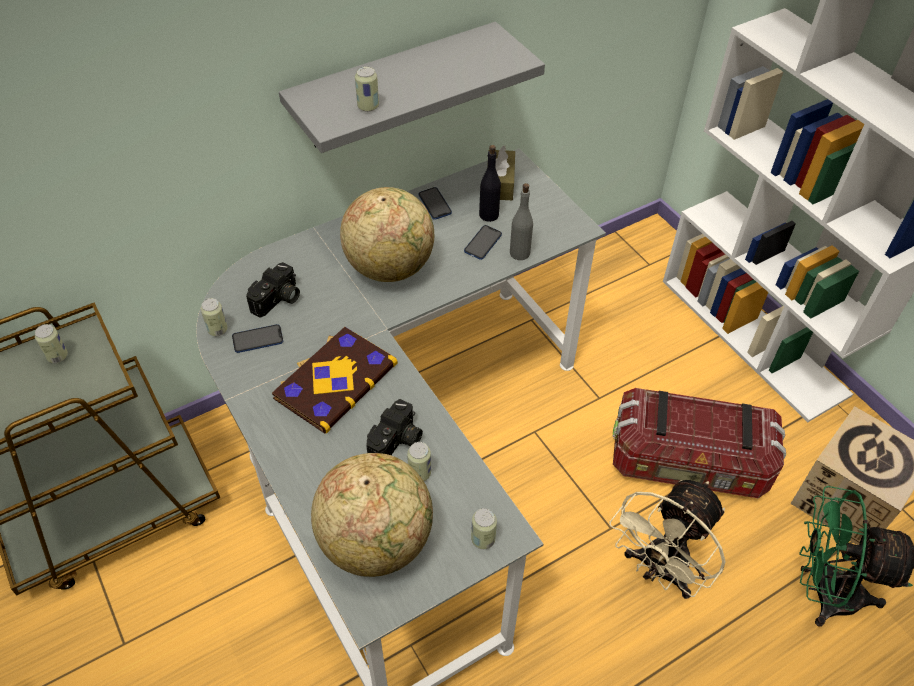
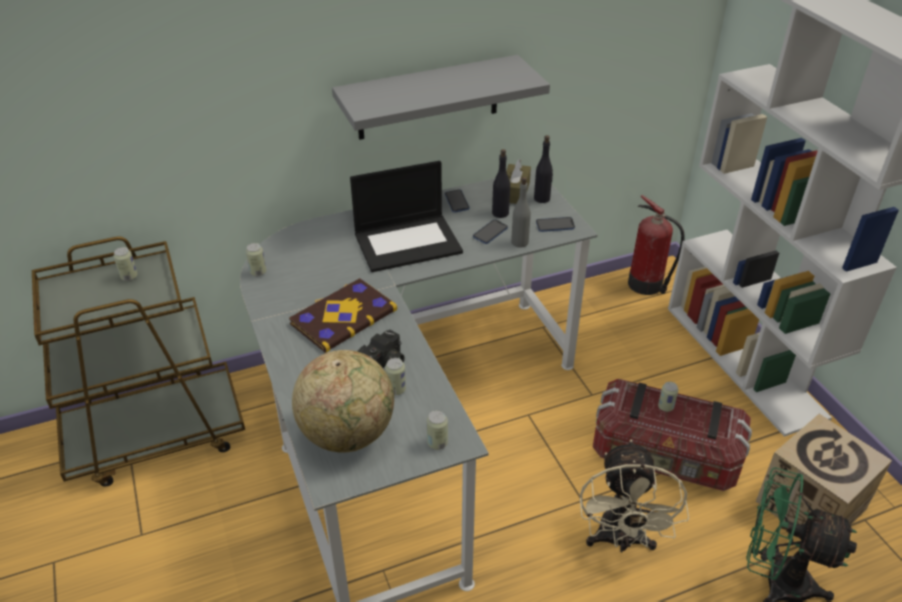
camera: 10 degrees right, 10 degrees down
(258, 339) = (288, 282): phone -> phone (555, 225)
(278, 300) = (311, 257): camera -> none
(368, 106) = (398, 101): can -> can (665, 407)
(390, 267) = (408, 242): globe -> laptop
(533, 190) = (542, 198): none -> black bottle
(635, 254) = (647, 285): none -> fire extinguisher
(659, 571) = (620, 541): beige fan -> beige fan turned 45 degrees counterclockwise

